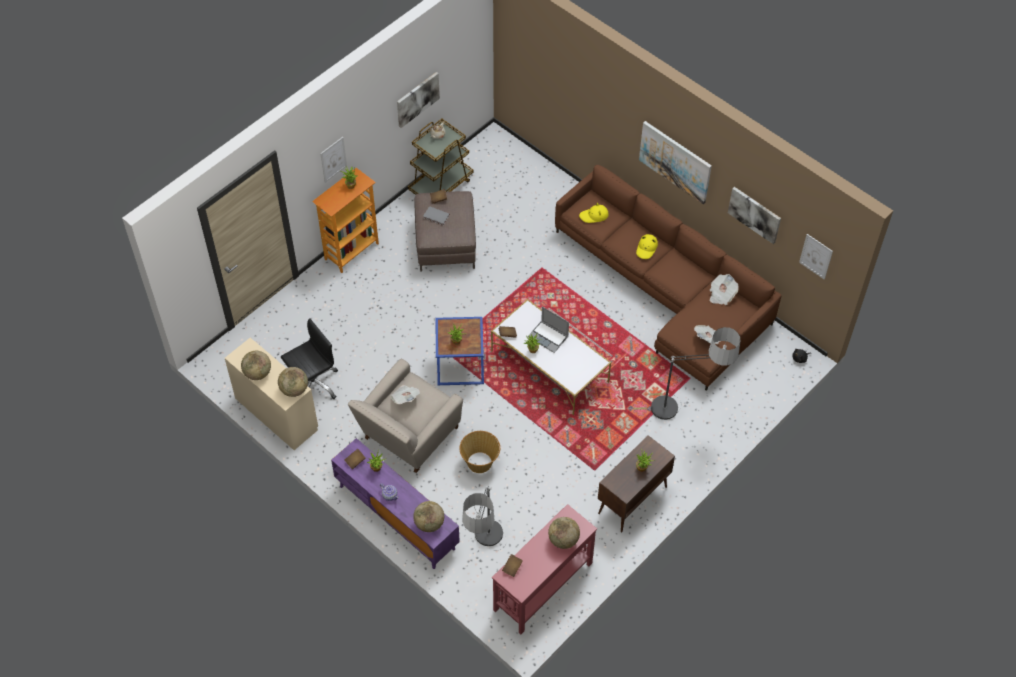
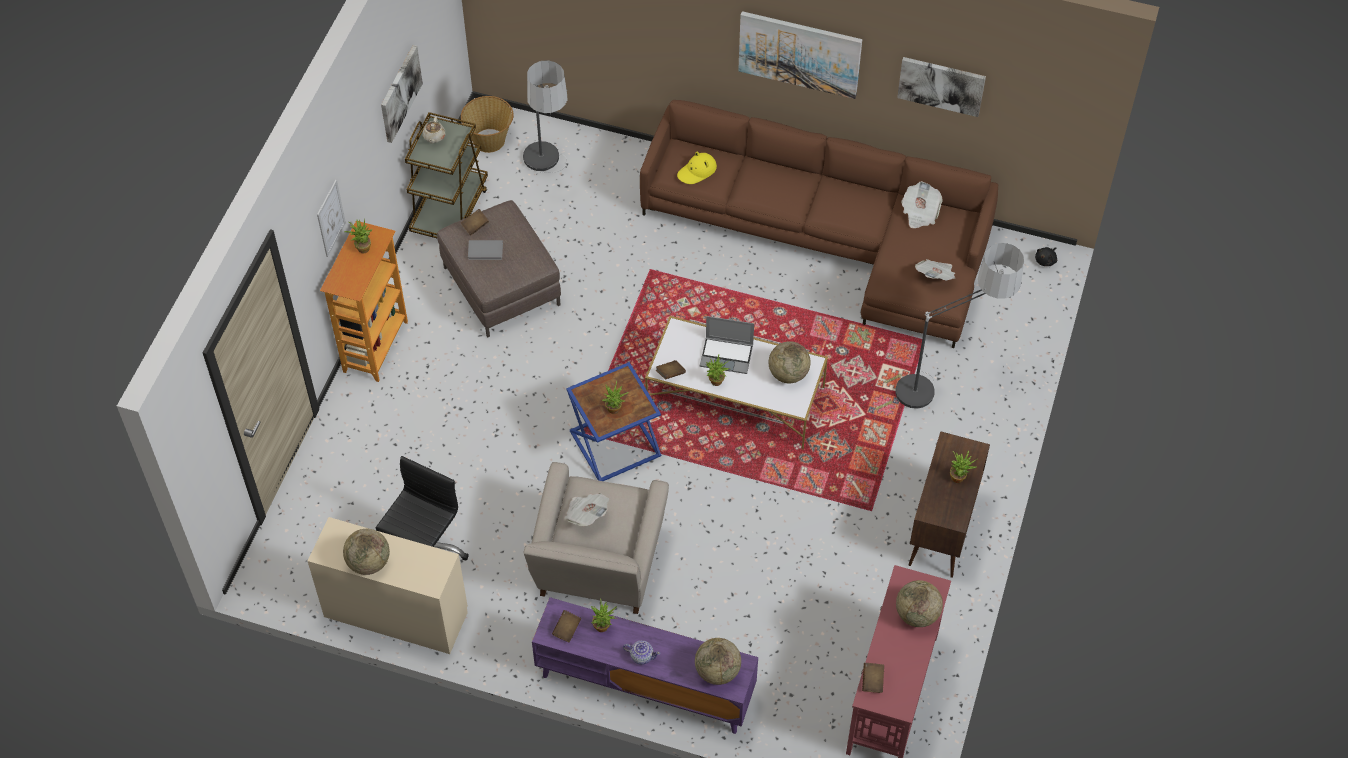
camera: 25 degrees left, 0 degrees up
(294, 389) = (435, 564): globe -> globe (788, 374)
(480, 462) = (715, 563): basket -> basket (489, 140)
(485, 555) = (793, 684): floor lamp -> floor lamp (549, 180)
(646, 248) = (790, 189): yellow hat -> none
(816, 256) = (1048, 111): picture -> none

